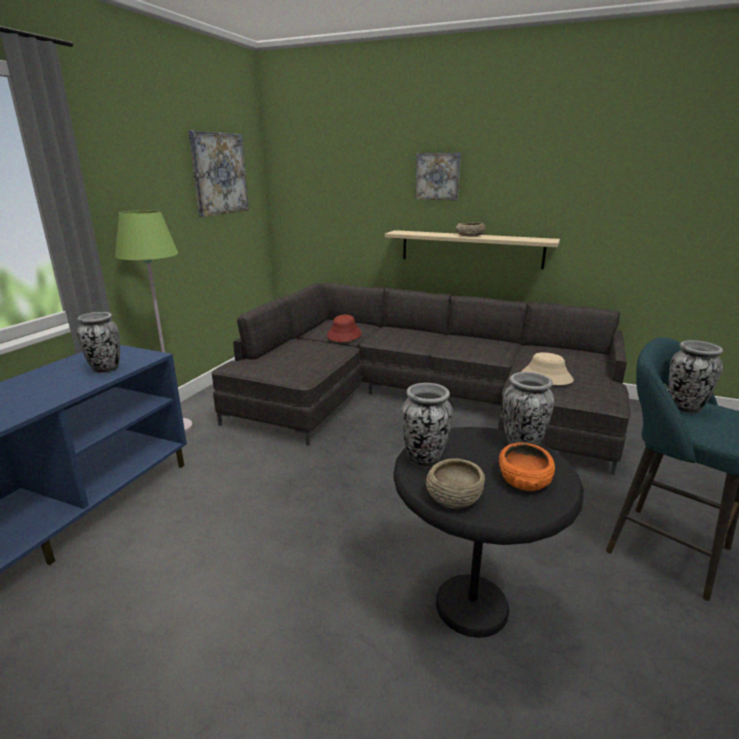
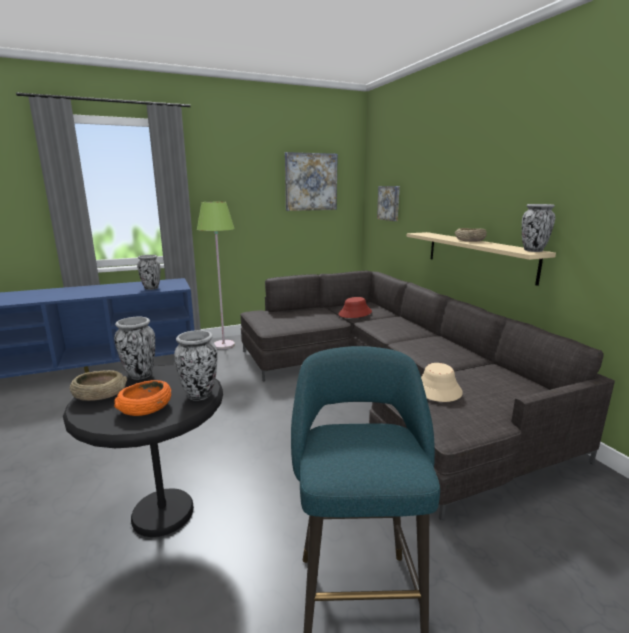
camera: 45 degrees right, 5 degrees down
(438, 176) = (459, 183): picture -> picture (389, 203)
(684, 408) = (364, 432): vase -> vase (533, 250)

